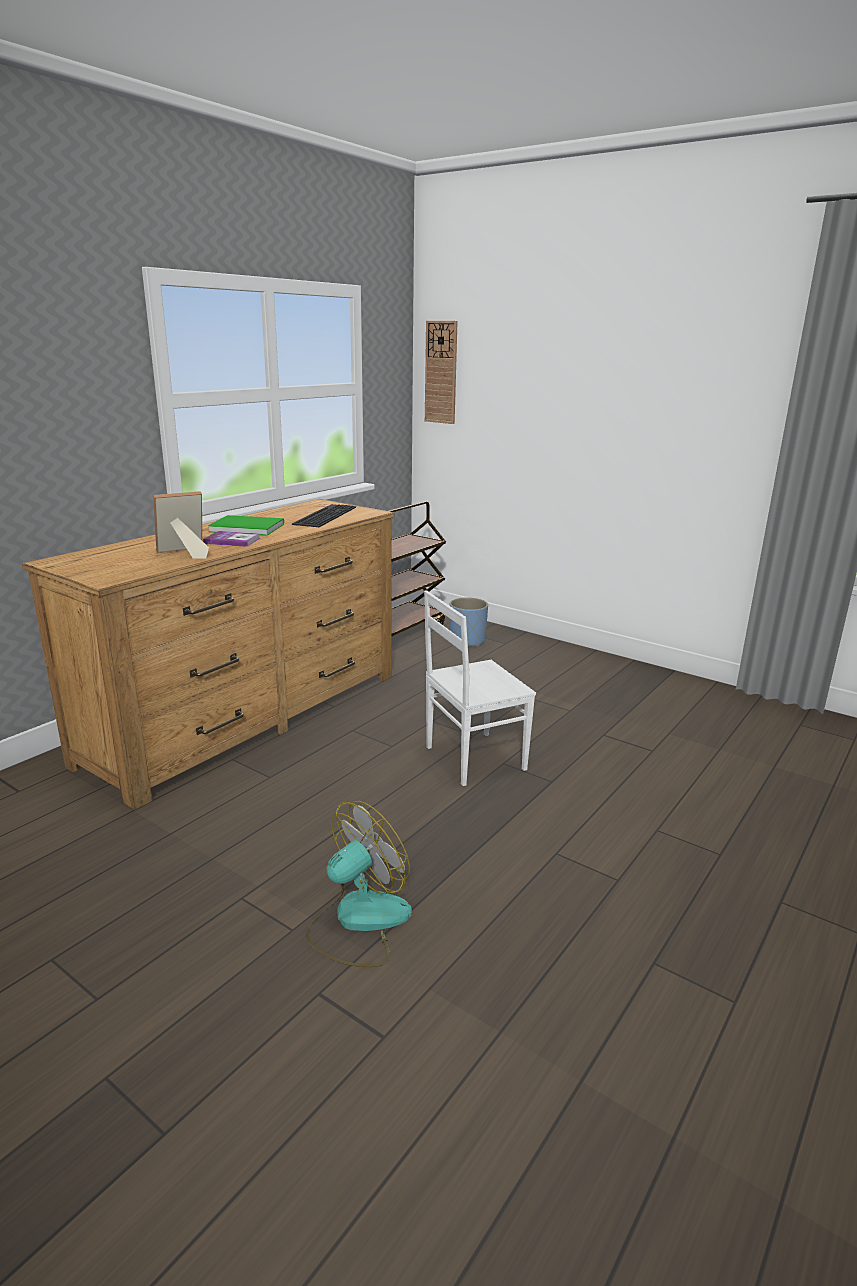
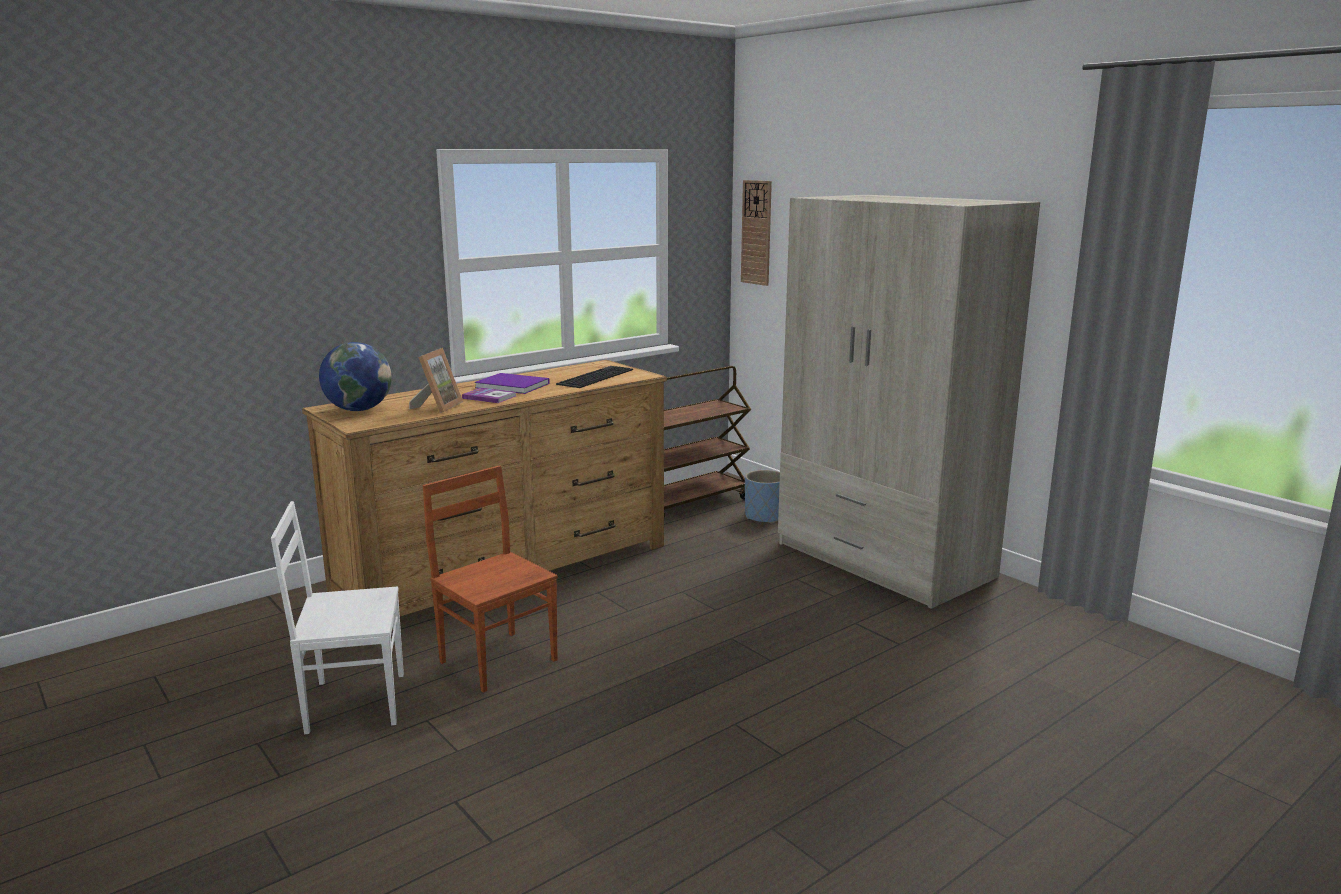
camera: 15 degrees right, 5 degrees down
(93, 561) = (358, 410): none -> globe
(183, 554) = (437, 407): picture frame -> picture frame turned 120 degrees clockwise
(245, 527) = (511, 385): green book -> purple book
(287, 816) = (499, 660): none -> brown chair
(358, 921) = (517, 753): fan -> none
(473, 758) = (703, 630): white chair -> white chair (354, 702)
(592, 672) = (883, 560): none -> beige wardrobe

